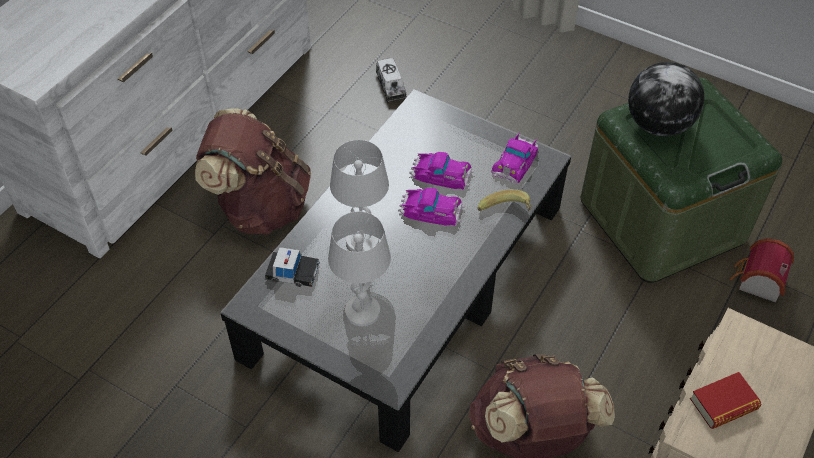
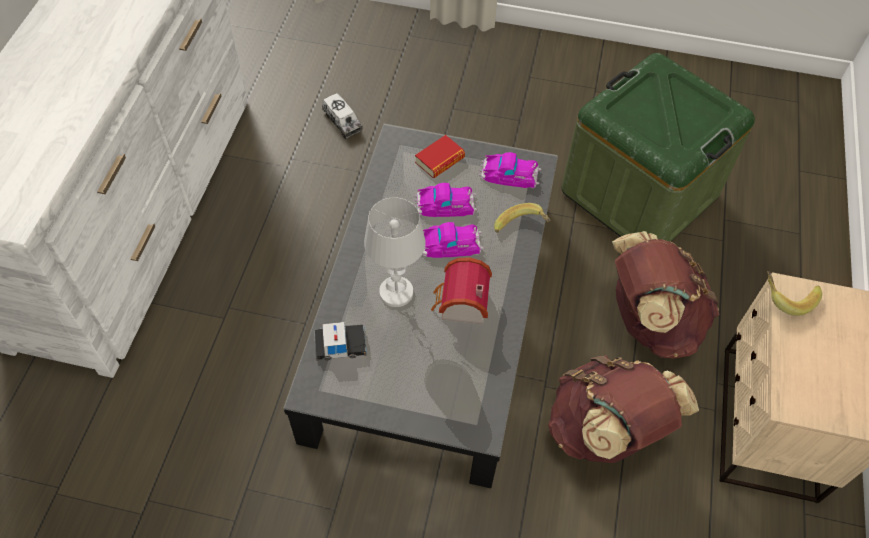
camera: 20 degrees left, 5 degrees up
(260, 206) = (260, 277): brown backpack -> brown backpack (649, 321)
(362, 311) = (426, 366): white table lamp -> none
(515, 161) = (509, 174): toy car -> toy car turned 90 degrees counterclockwise
(658, 125) = (638, 109): globe -> none
(723, 404) = (806, 367): book -> book (439, 160)
(732, 333) = (786, 296): none -> banana
(757, 282) = (740, 230): toy house -> toy house (460, 305)

